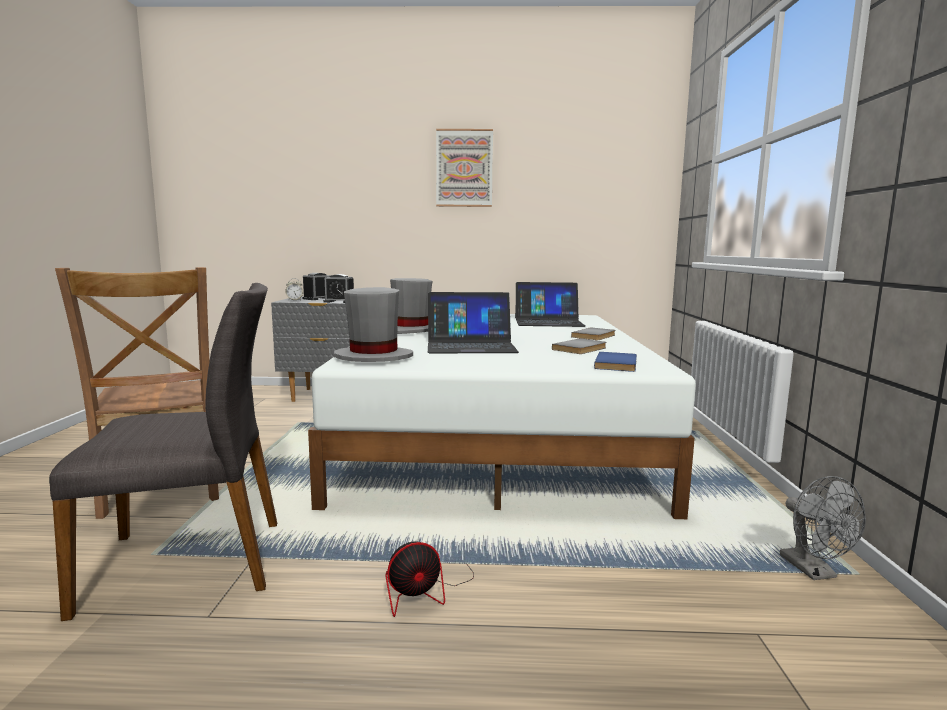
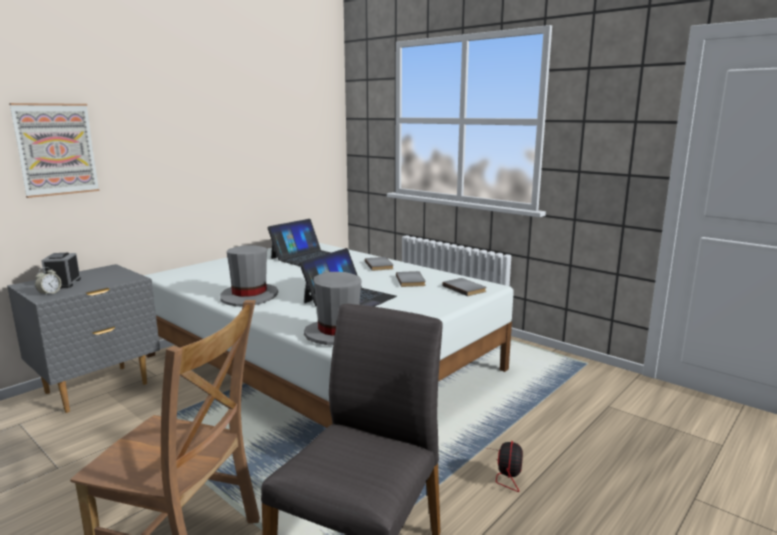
camera: 50 degrees left, 5 degrees up
(339, 301) = (114, 282): alarm clock -> none
(464, 168) = (187, 118): picture -> picture (56, 149)
(618, 364) = (465, 288): blue book -> grey book
(814, 571) = (578, 369): grey fan -> none

